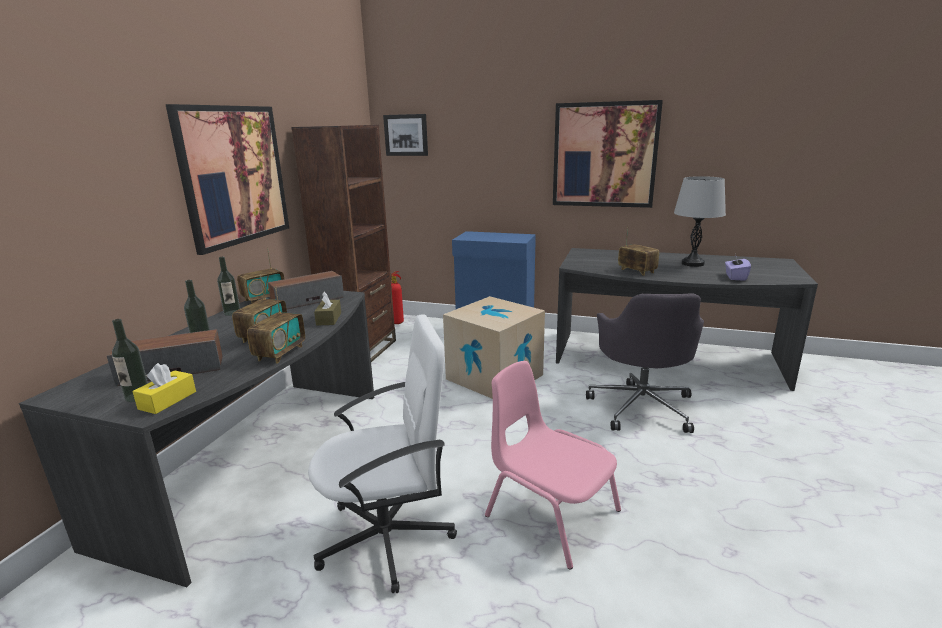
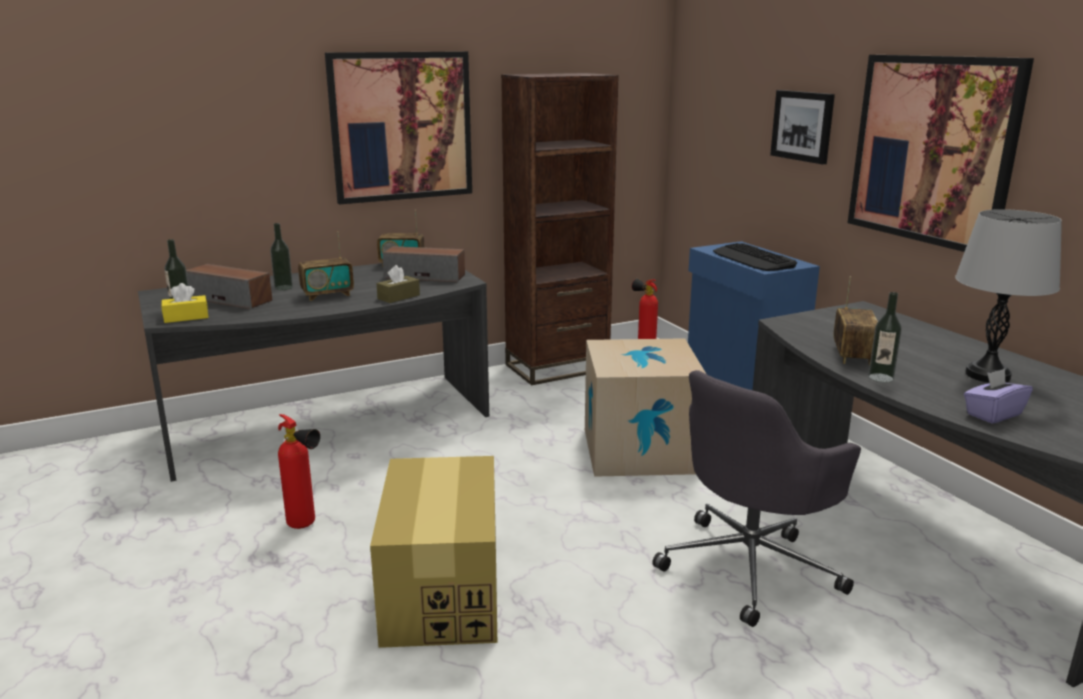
camera: 45 degrees right, 0 degrees up
(232, 313) = (355, 269): bottle -> bottle (880, 378)
(280, 353) = (304, 311): radio -> none
(388, 537) = (306, 526): white office chair -> fire extinguisher
(406, 135) = (701, 89): picture -> picture (803, 126)
(499, 238) = (753, 259): none -> keyboard
(550, 513) = (442, 590): pink chair -> cardboard box

